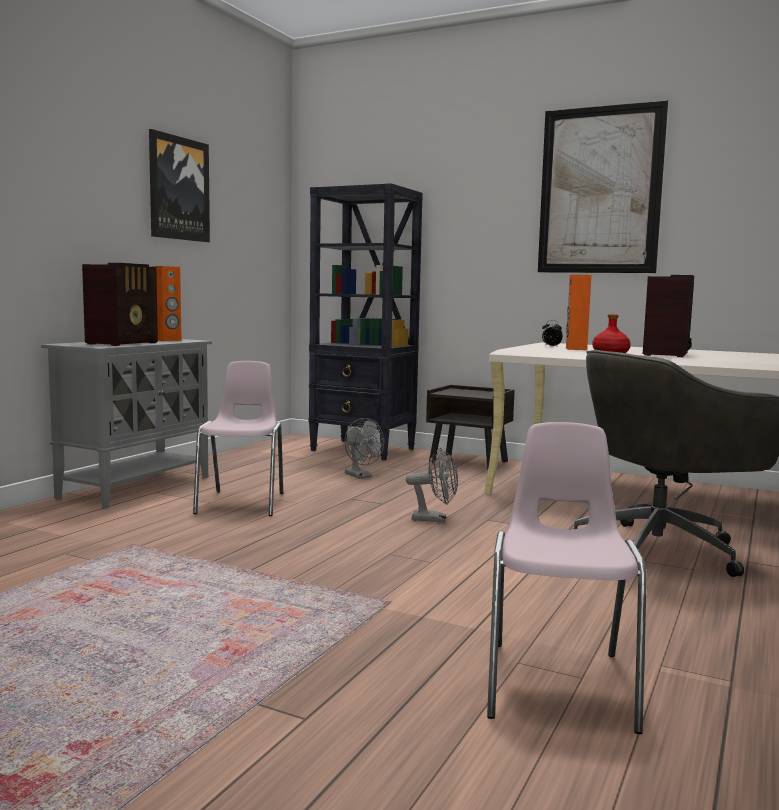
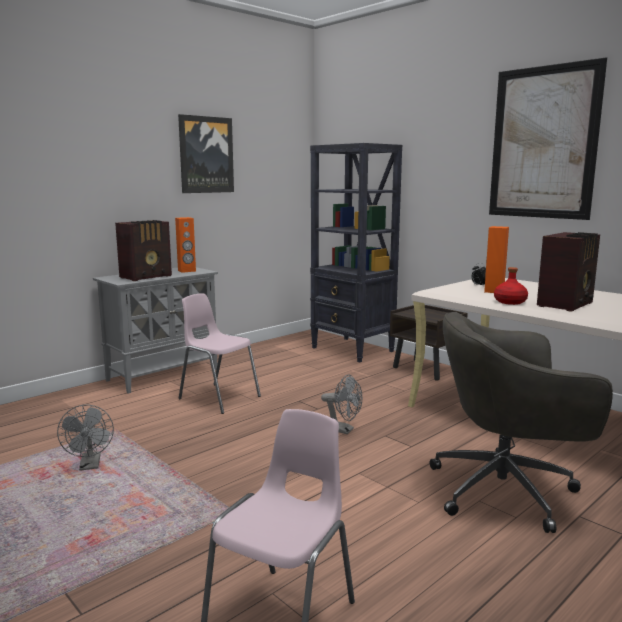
camera: 20 degrees right, 5 degrees up
(243, 503) = (218, 397): pink chair -> pink chair turned 75 degrees counterclockwise
(361, 476) = (326, 378): grey fan -> grey fan (90, 465)

